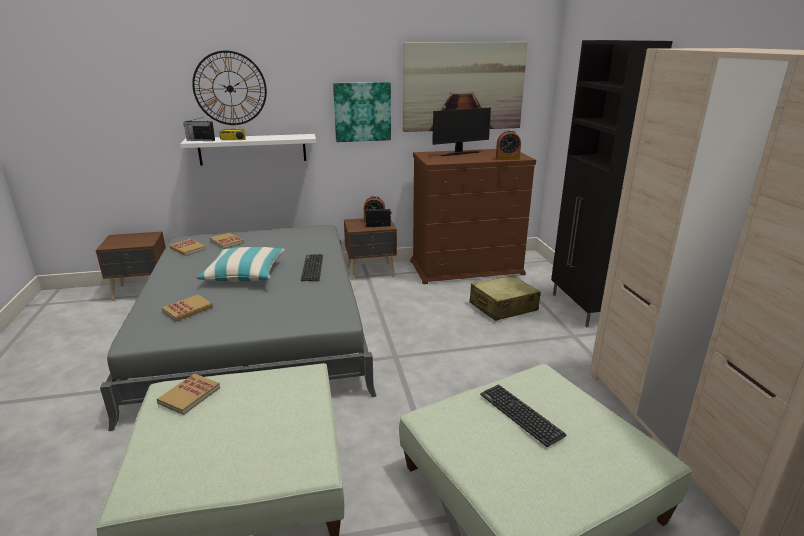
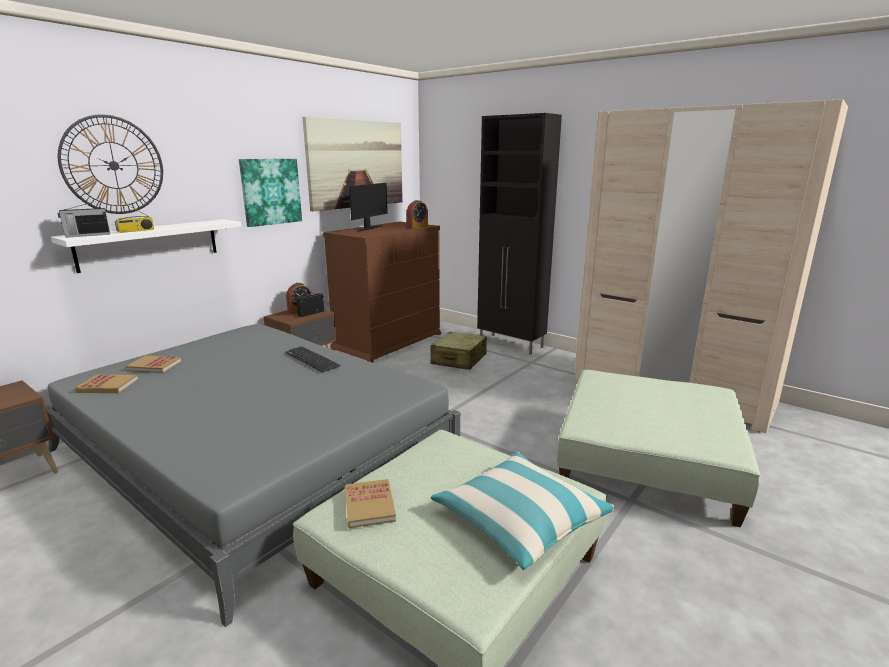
camera: 40 degrees left, 5 degrees down
(188, 309) = (241, 434): book -> none
(245, 274) = (245, 384): pillow -> pillow (520, 520)
(520, 414) = (627, 399): keyboard -> none

